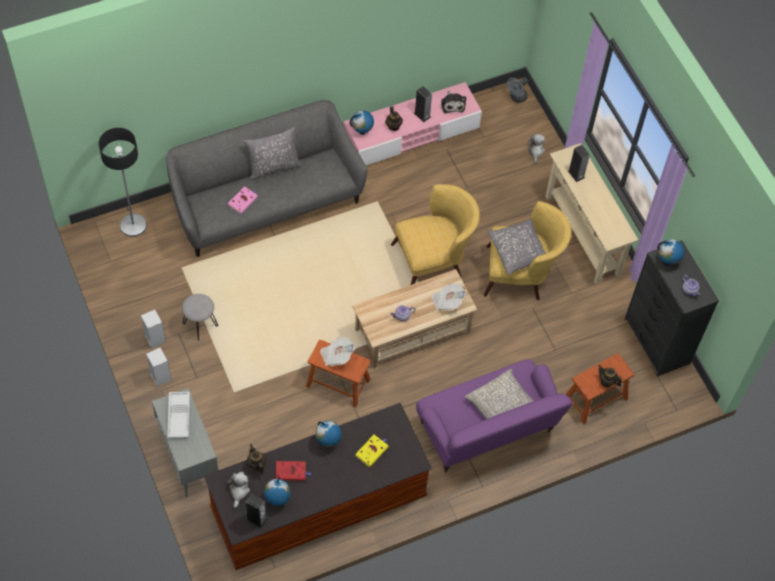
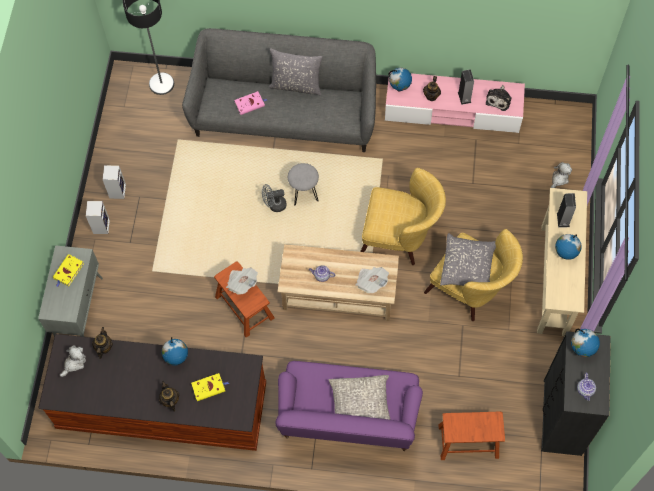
camera: 35 degrees right, 5 degrees up
(179, 417) = (68, 272): white tray -> yellow book
(200, 325) = (161, 197): grey stool -> grey stool (304, 193)
(256, 518) = (73, 395): speaker -> none
(277, 500) = (101, 388): globe -> globe (565, 254)
(291, 472) = (129, 369): red book -> none
(516, 98) = (573, 120): grey fan -> grey fan (274, 205)
(607, 381) = (473, 434): teapot -> teapot (170, 400)

